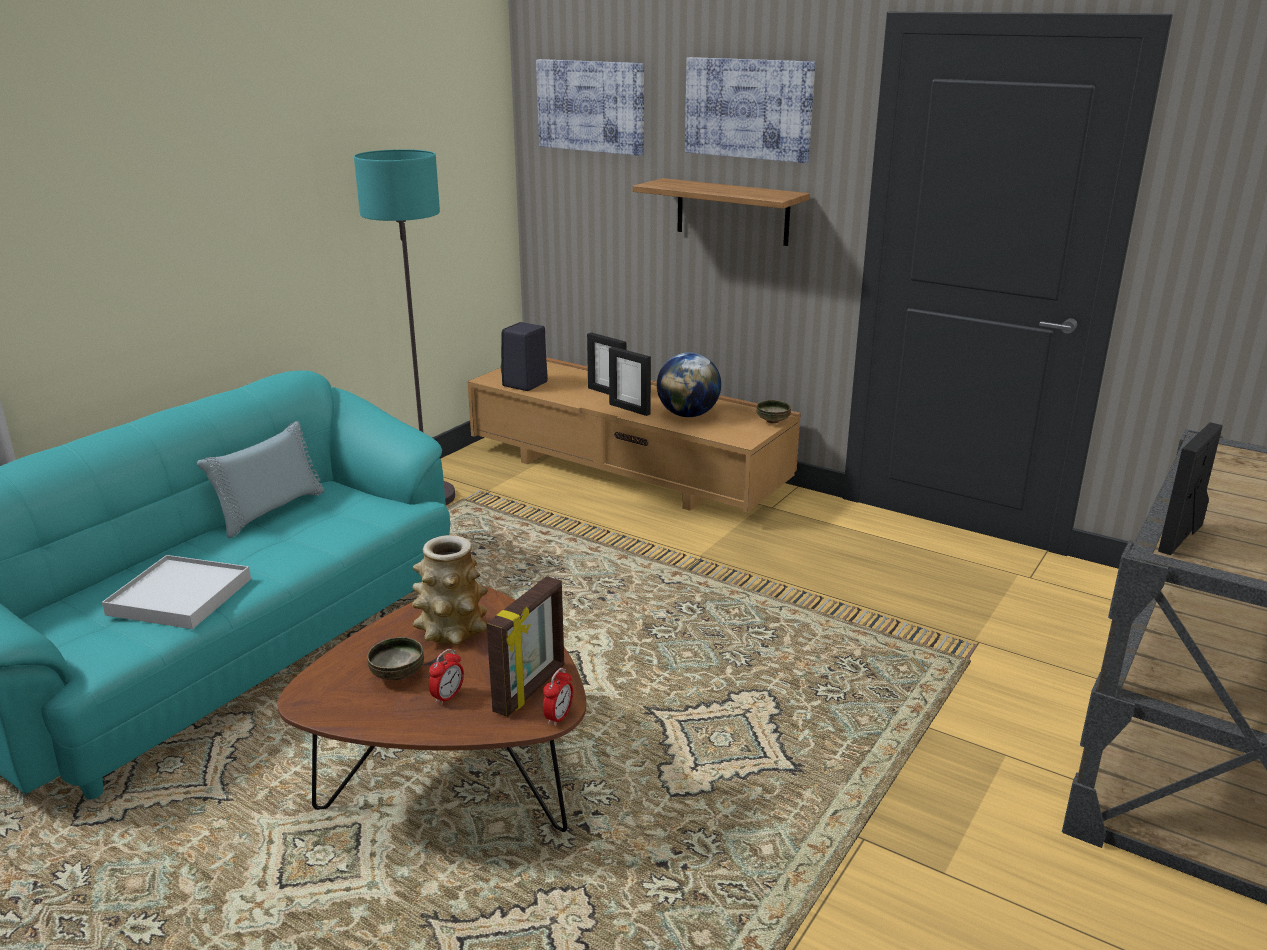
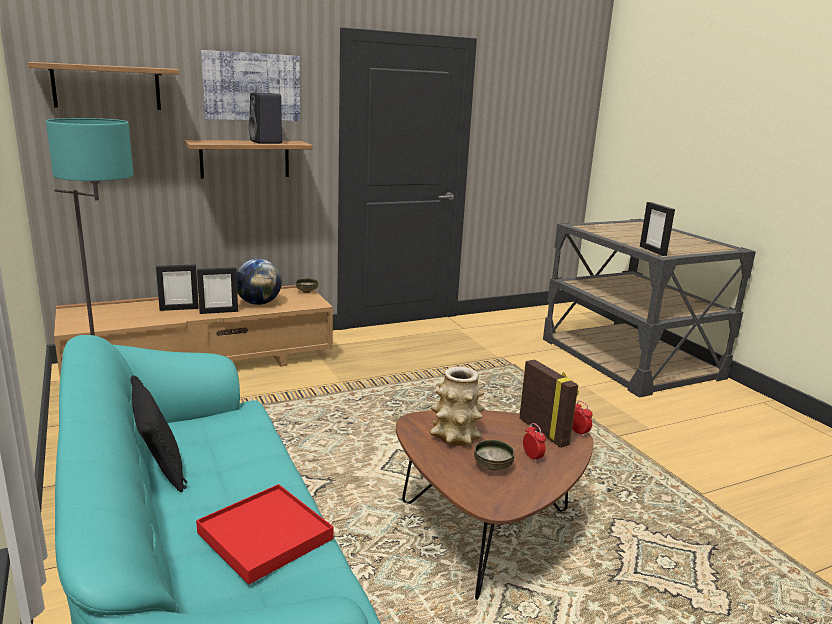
camera: 60 degrees left, 5 degrees down
(180, 596) = (264, 536): white tray -> red tray
(270, 511) = (159, 463): blue pillow -> black pillow
(524, 384) = (108, 323): black speaker -> black speaker (266, 142)
(591, 106) = (107, 87): picture -> shelf

